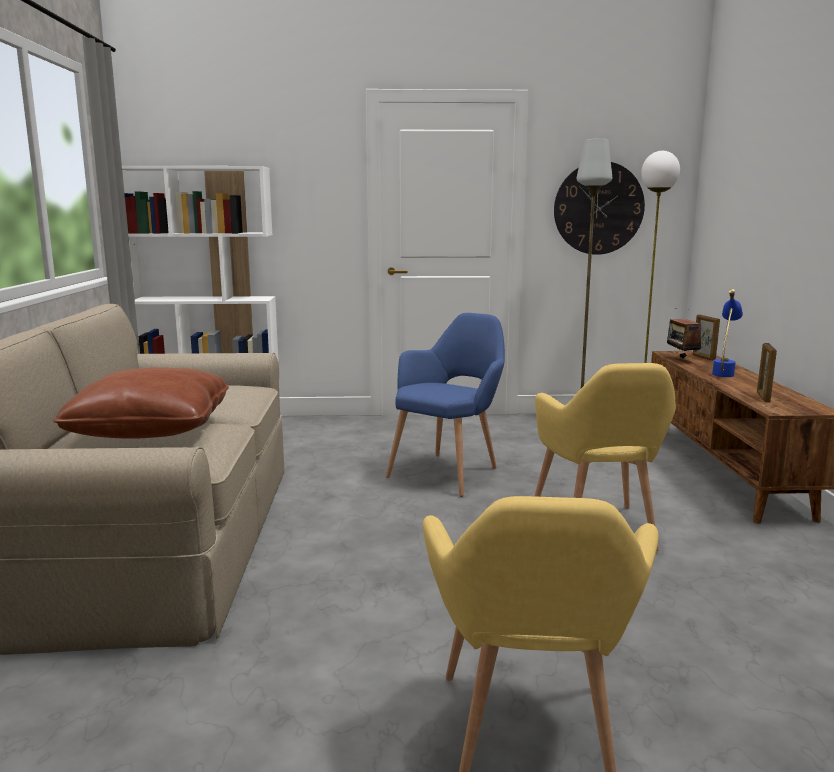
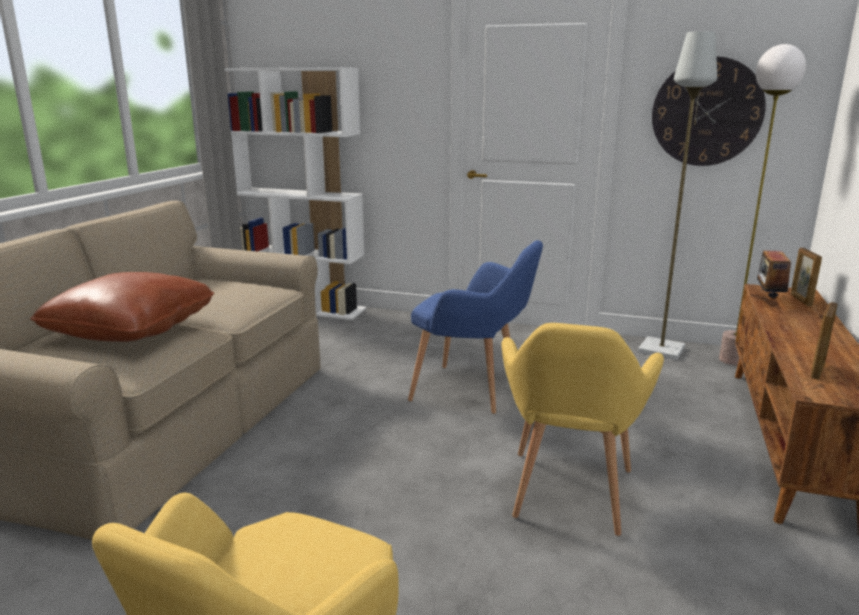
camera: 20 degrees right, 5 degrees up
(450, 471) = (473, 392): blue armchair -> blue armchair turned 60 degrees clockwise
(724, 372) = (804, 326): blue table lamp -> none

